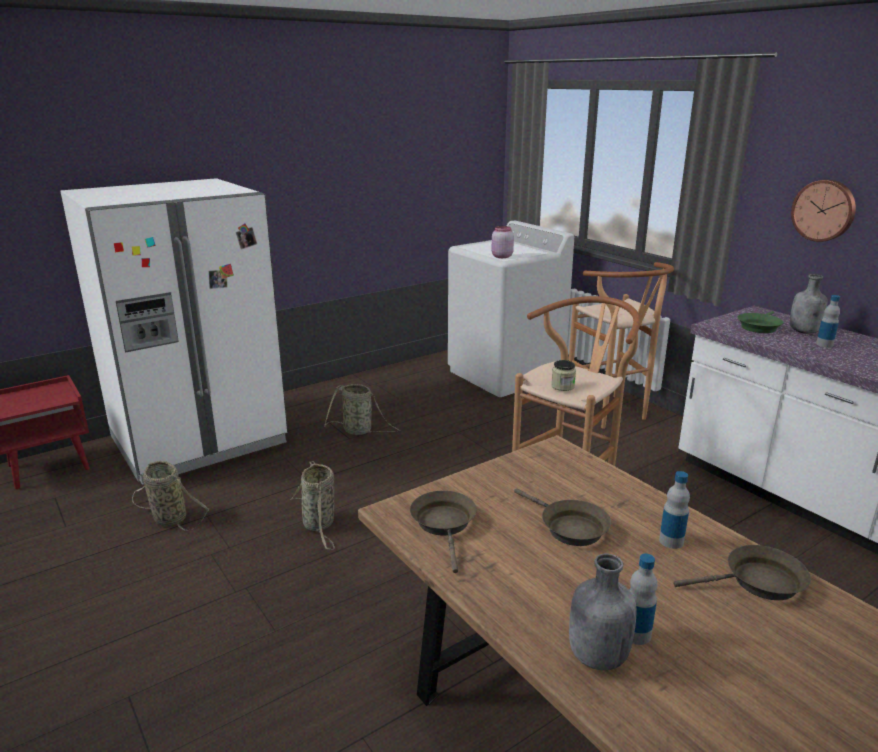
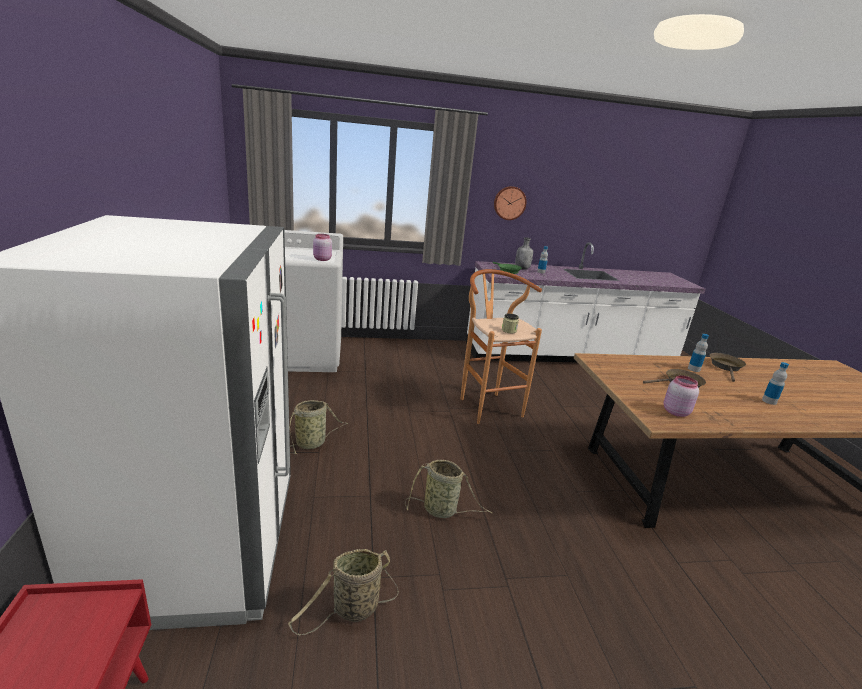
camera: 65 degrees left, 0 degrees up
(444, 525) = (675, 411): brown frying pan -> pink jar
(596, 656) = (787, 414): grey bottle -> none
(611, 415) = (406, 353): brown stool -> none

